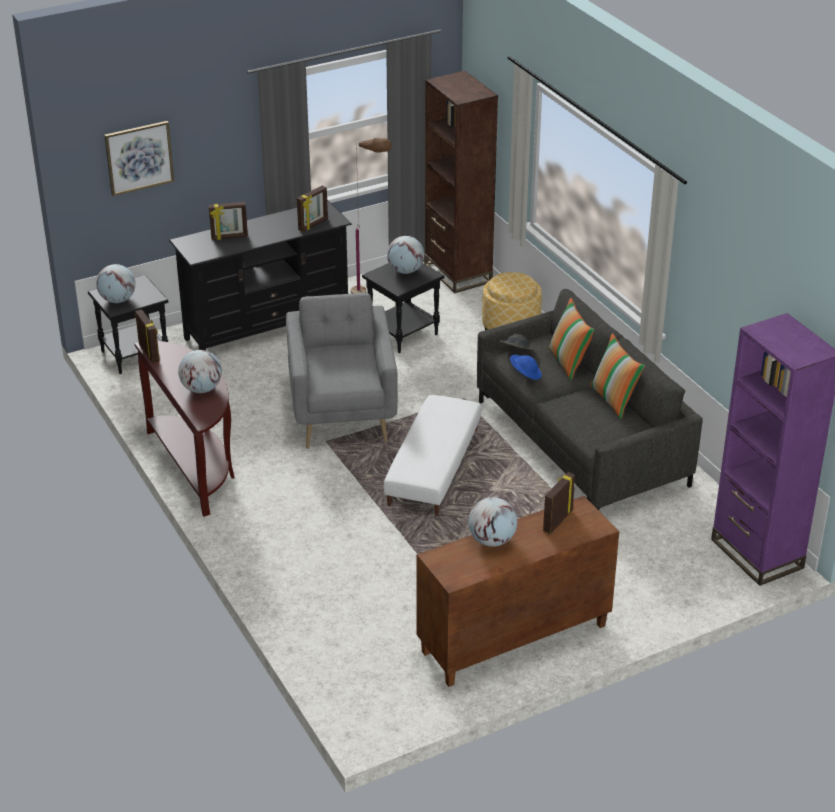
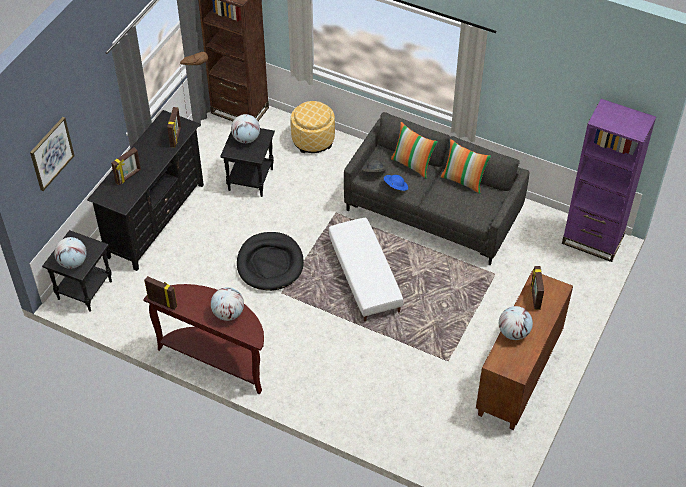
camera: 35 degrees left, 15 degrees up
(343, 412) = (270, 263): grey armchair -> black dog bed

